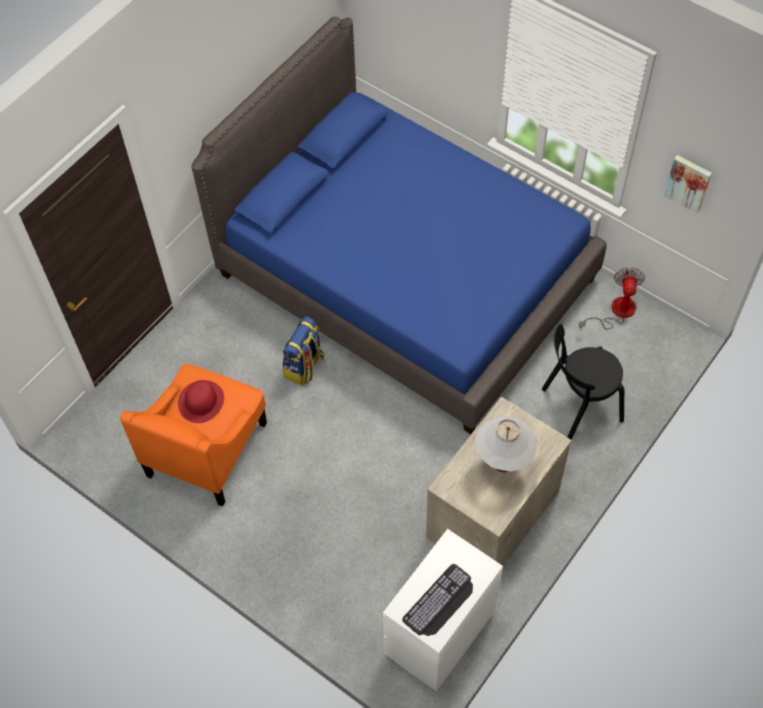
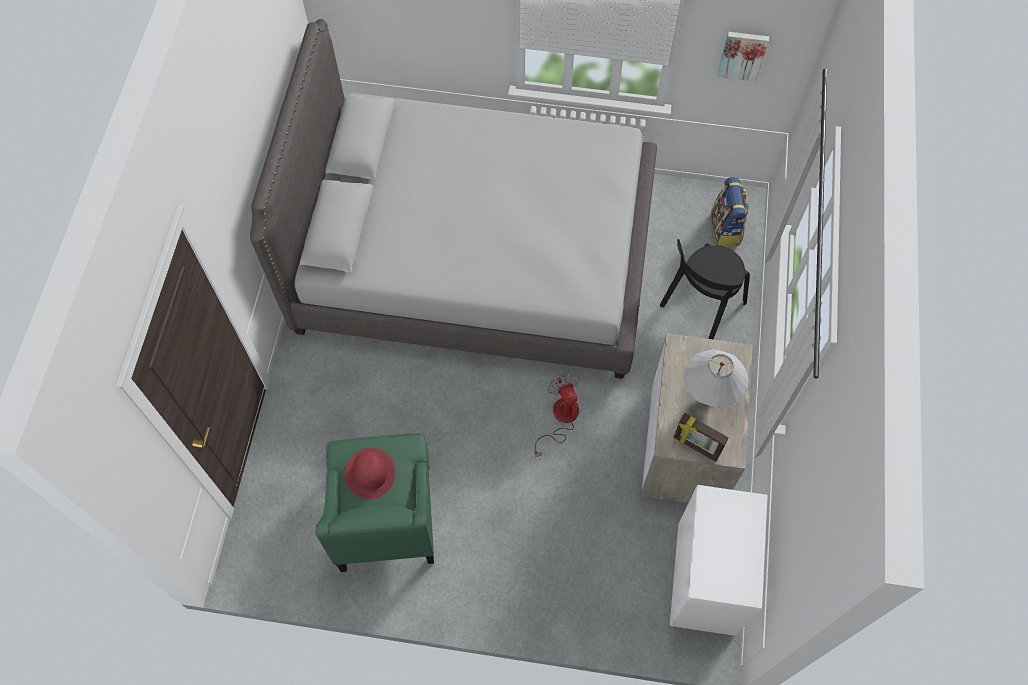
camera: 30 degrees left, 5 degrees up
(207, 449) = (385, 514): orange armchair -> green armchair
(304, 367) = (431, 387): backpack -> backpack (725, 229)
(406, 276) = (475, 255): blue bed -> grey bed
(440, 603) = (734, 559): keyboard -> none
(467, 499) = (696, 447): none -> picture frame
(615, 312) = (681, 205): fan -> fan (560, 419)

